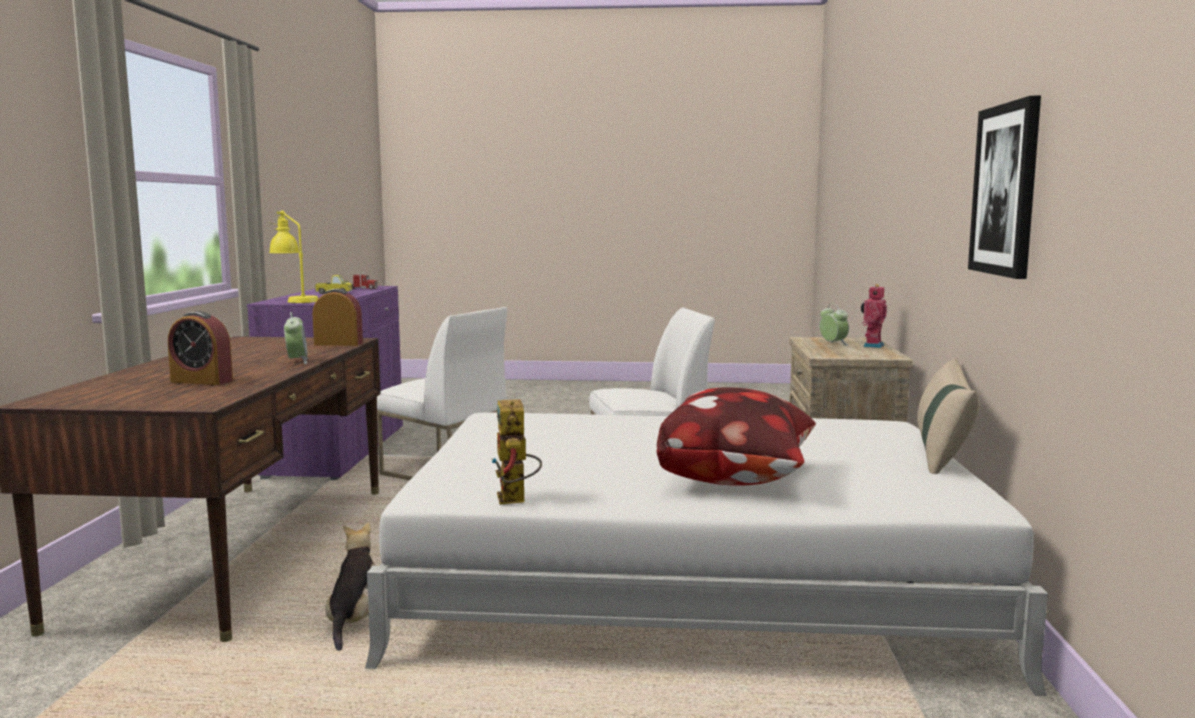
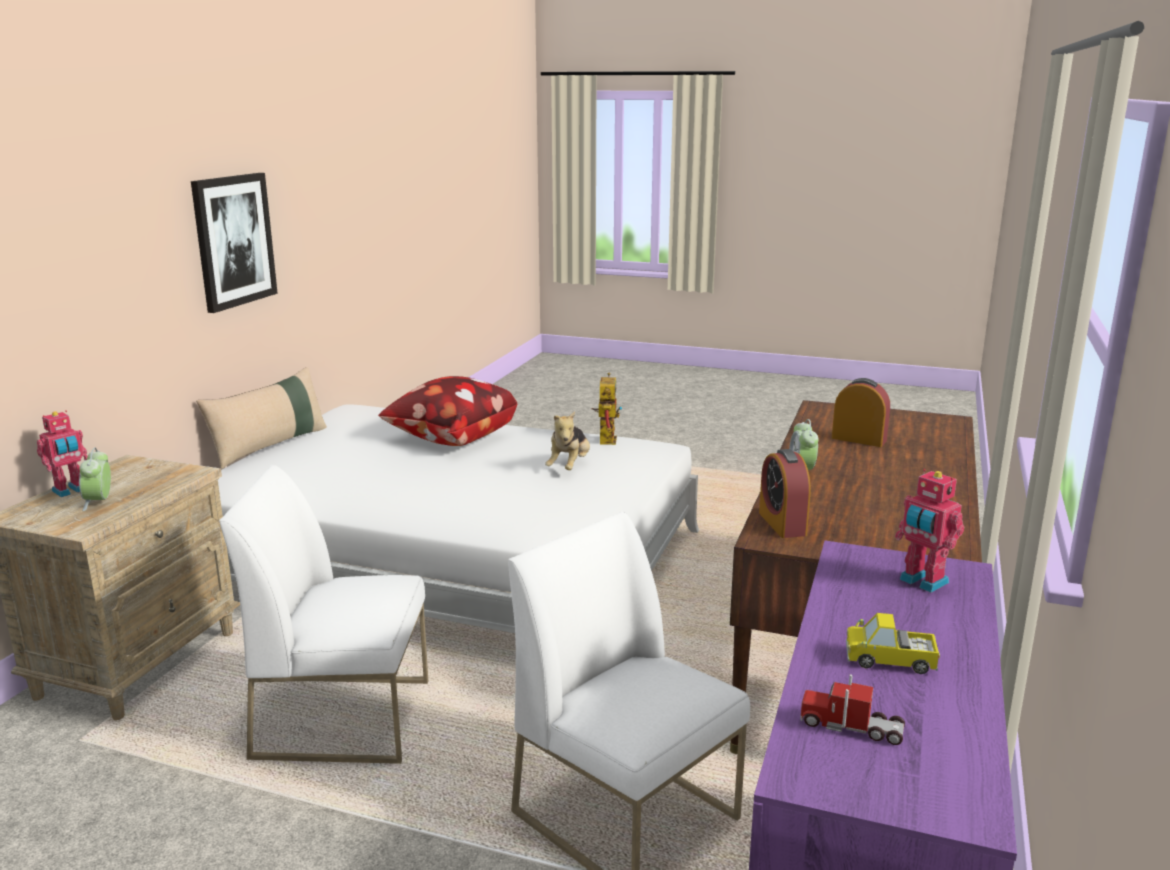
camera: 165 degrees left, 10 degrees up
(294, 300) = (922, 582): yellow table lamp -> toy robot
(338, 344) = (782, 523): alarm clock -> alarm clock turned 60 degrees clockwise
(355, 621) = (713, 562): plush toy -> plush toy (569, 467)

